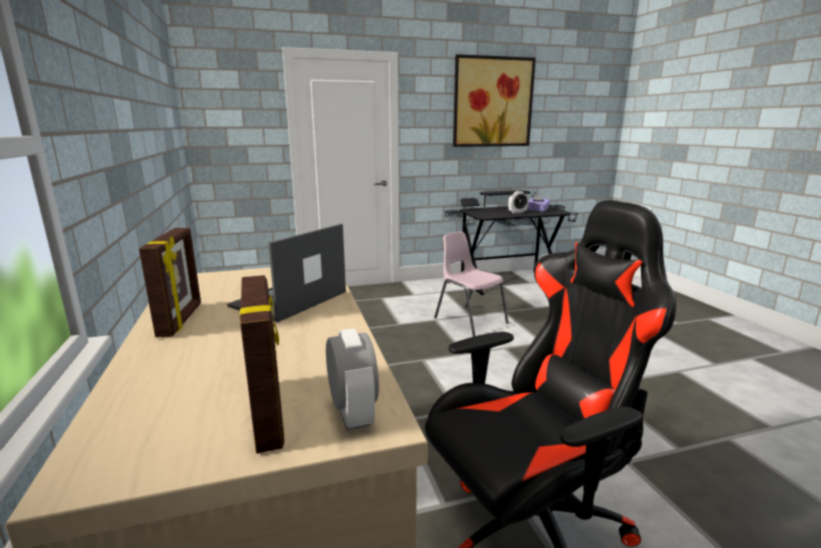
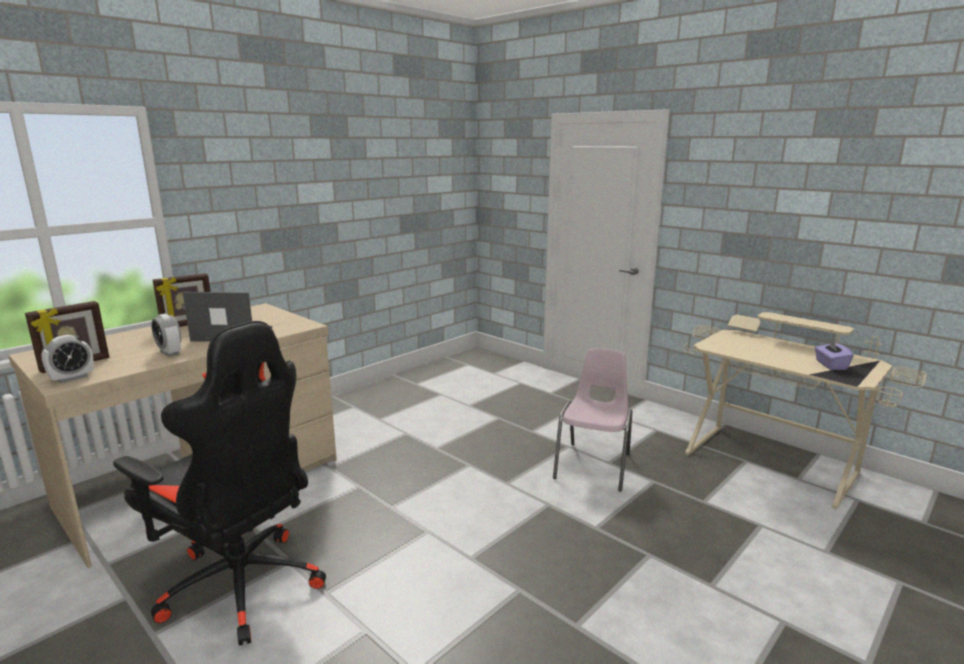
camera: 60 degrees right, 0 degrees up
(492, 102) = (810, 176): picture -> none
(508, 281) = (771, 461): black desk -> beige desk
(517, 212) = (781, 357): alarm clock -> alarm clock (170, 352)

